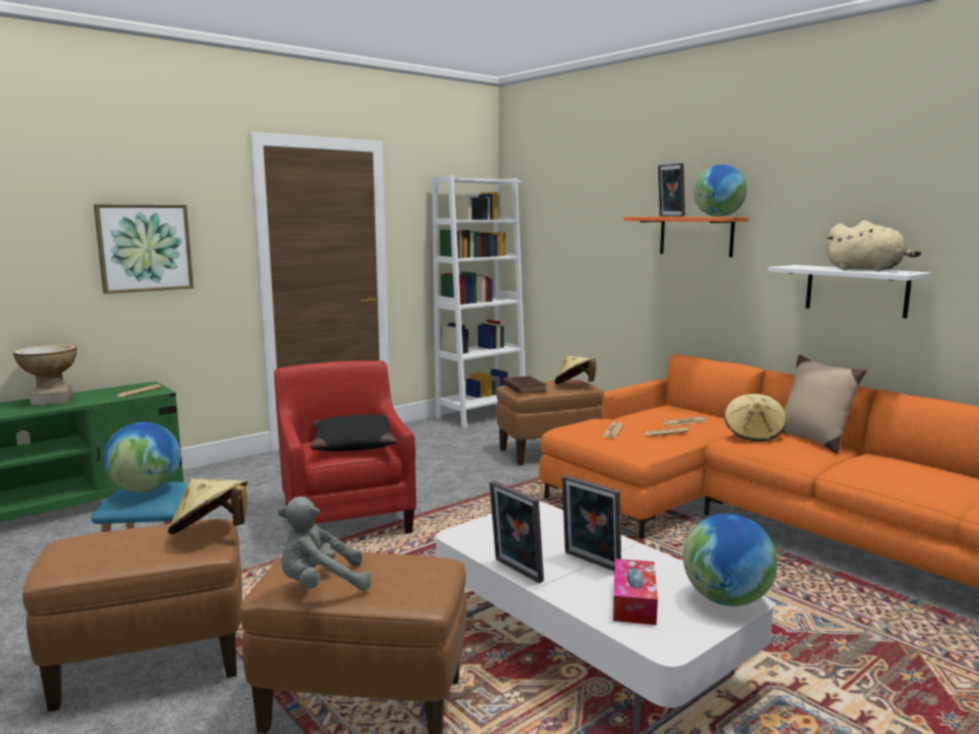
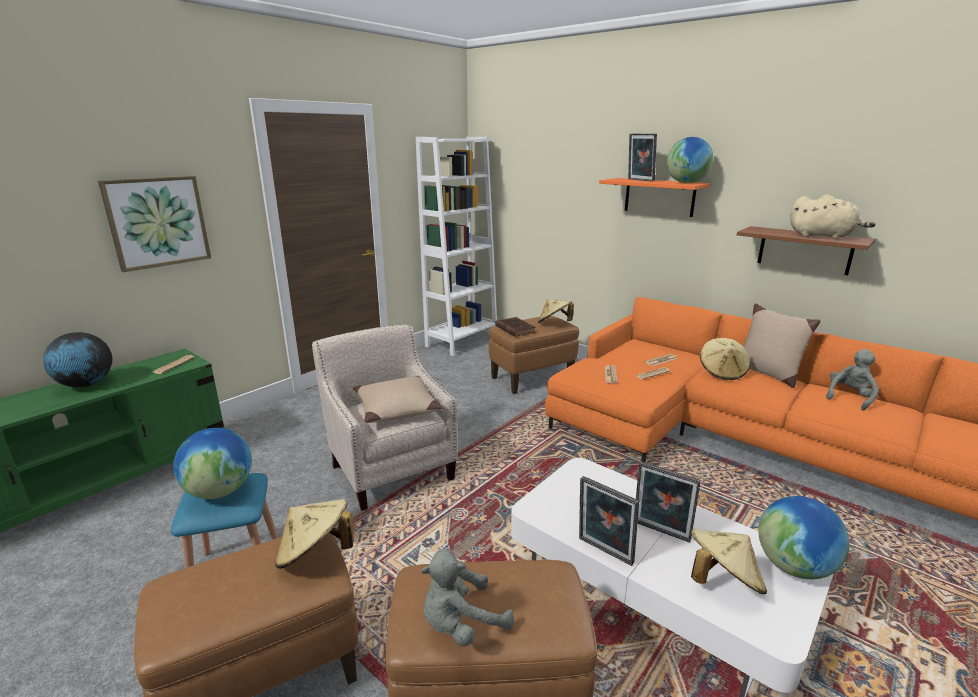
camera: 10 degrees left, 10 degrees up
(52, 401) = (86, 384): vase -> globe
(348, 518) = (391, 467): red armchair -> beige armchair
(353, 444) = (396, 408): black pillow -> beige pillow
(634, 602) = (722, 580): tissue box -> beige hat
(856, 290) = (804, 250): white shelf -> brown shelf
(902, 464) = (849, 397): none -> grey plush toy

